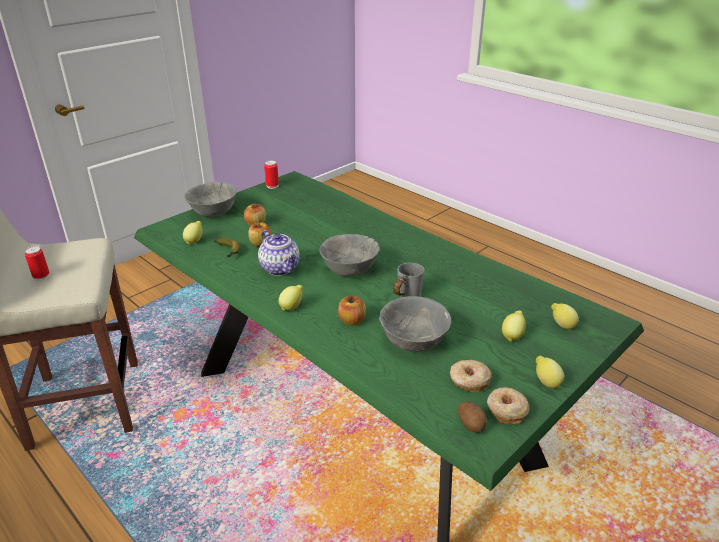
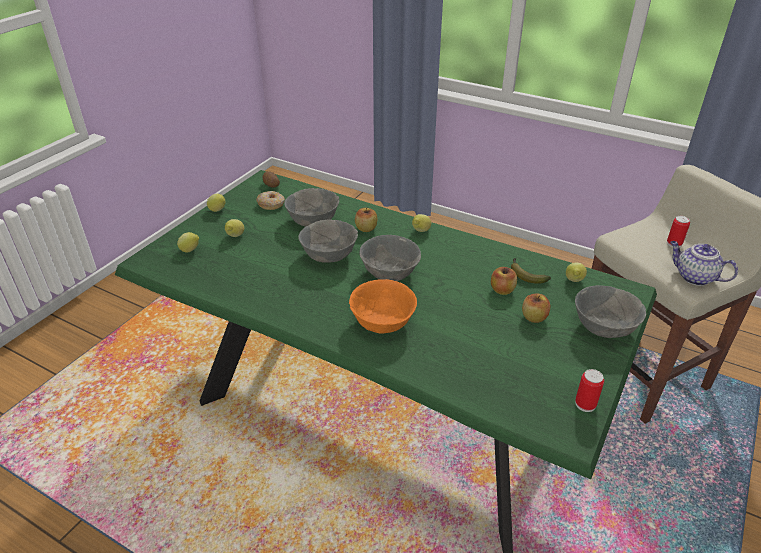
camera: 165 degrees right, 5 degrees up
(281, 269) = (457, 264): teapot -> teapot (694, 277)
(373, 236) = (383, 323): none -> orange bowl
(404, 296) = (329, 256): grey mug -> grey bowl
(506, 410) = (249, 193): donut -> none

